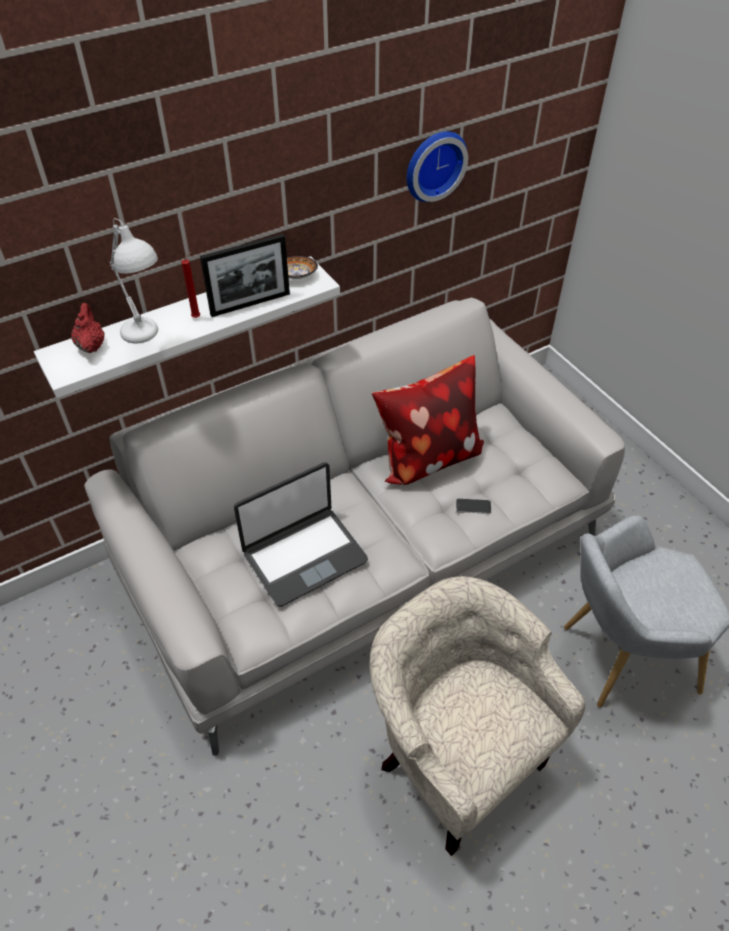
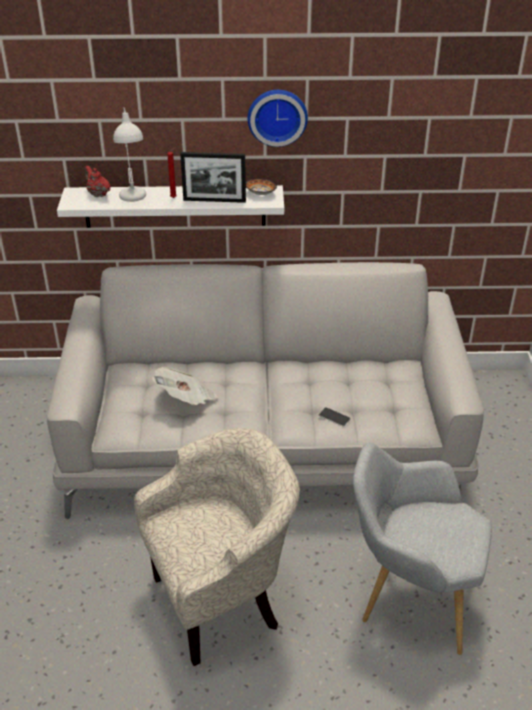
camera: 30 degrees right, 10 degrees down
(91, 345) = (98, 194): red teapot -> red teapot turned 60 degrees counterclockwise
(304, 556) = (186, 399): laptop -> newspaper
(427, 457) = (327, 374): pillow -> none
(433, 164) = (398, 142): wall clock -> wall clock (277, 116)
(454, 760) = (222, 600): beige armchair -> beige armchair turned 75 degrees clockwise

